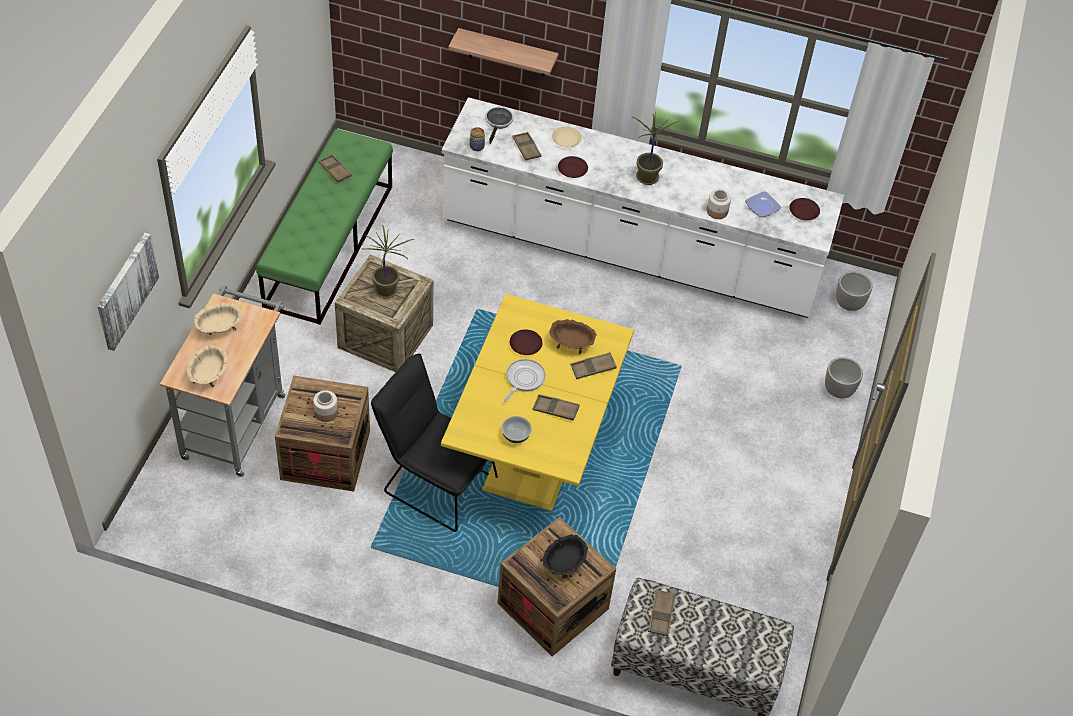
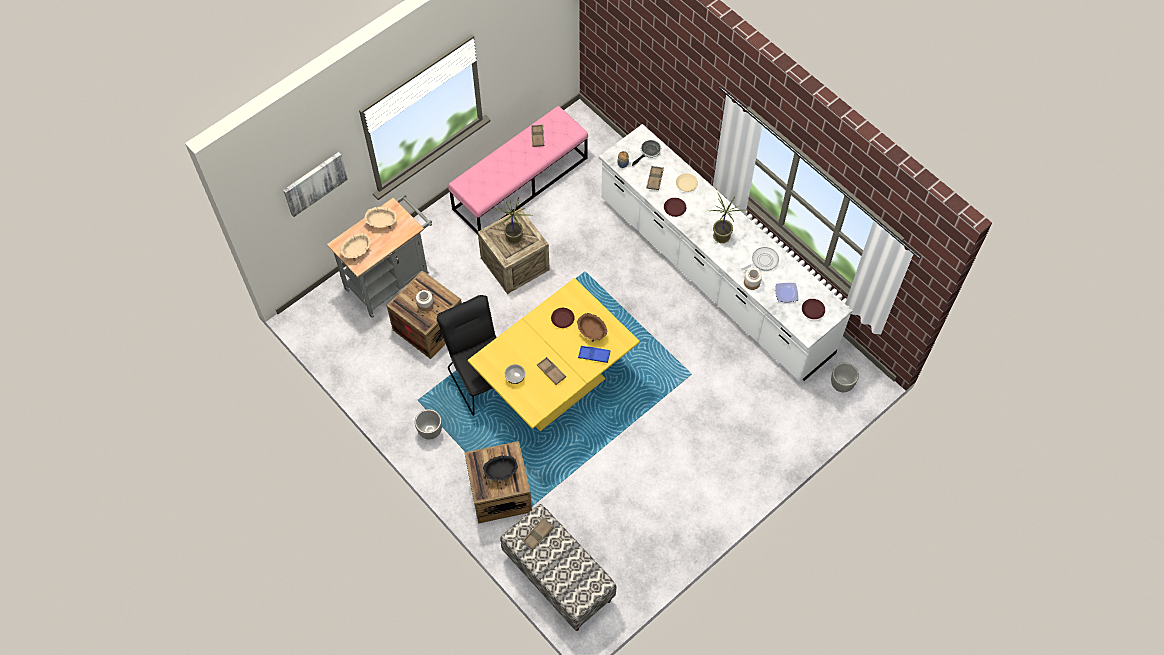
camera: 35 degrees right, 10 degrees up
(329, 245) = (520, 183): green bench -> pink bench
(507, 53) = (673, 106): shelf -> none
(523, 379) = (545, 342): frying pan -> frying pan (763, 261)
(593, 368) = (594, 355): brown tray -> blue tray
(838, 391) = (787, 443): planter -> planter (430, 431)

